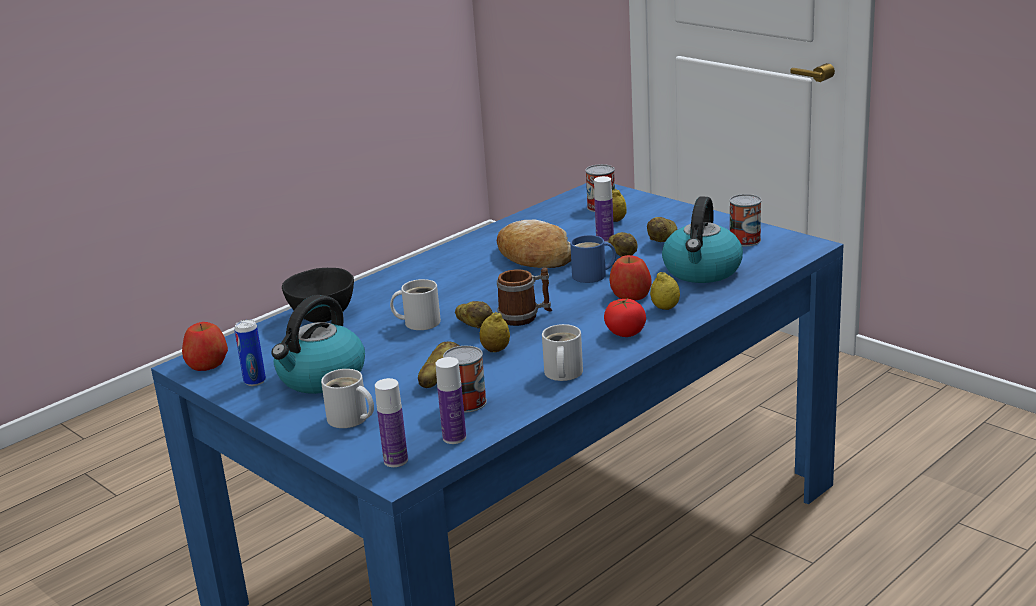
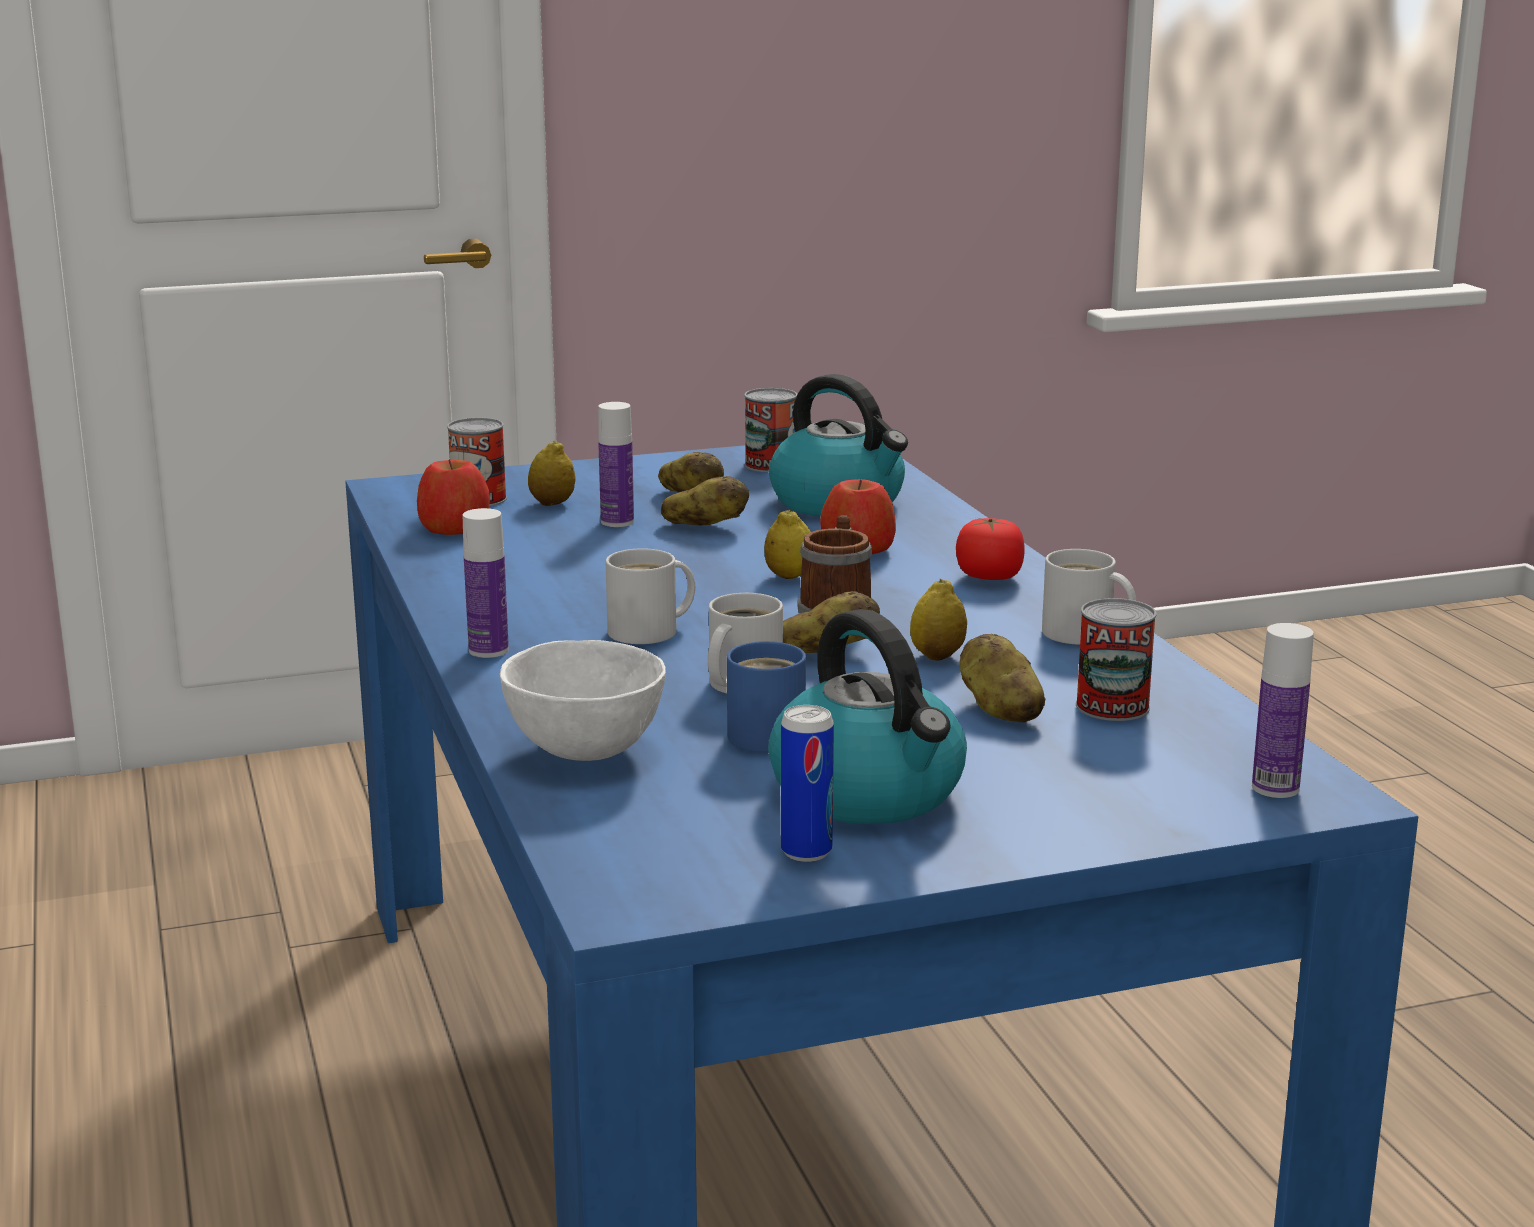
camera: 65 degrees left, 5 degrees down
(207, 364) = (650, 885): apple -> apple (455, 528)
(323, 316) = (584, 749): black bowl -> white bowl
(349, 420) = (1080, 797): white mug -> white mug (650, 632)
(454, 438) = (1232, 736): bottle -> bottle (488, 650)
(534, 257) = (604, 570): bread -> none
(592, 276) = (748, 554): blue mug -> blue mug (770, 733)
(665, 308) = (936, 543): lemon -> lemon (789, 577)

